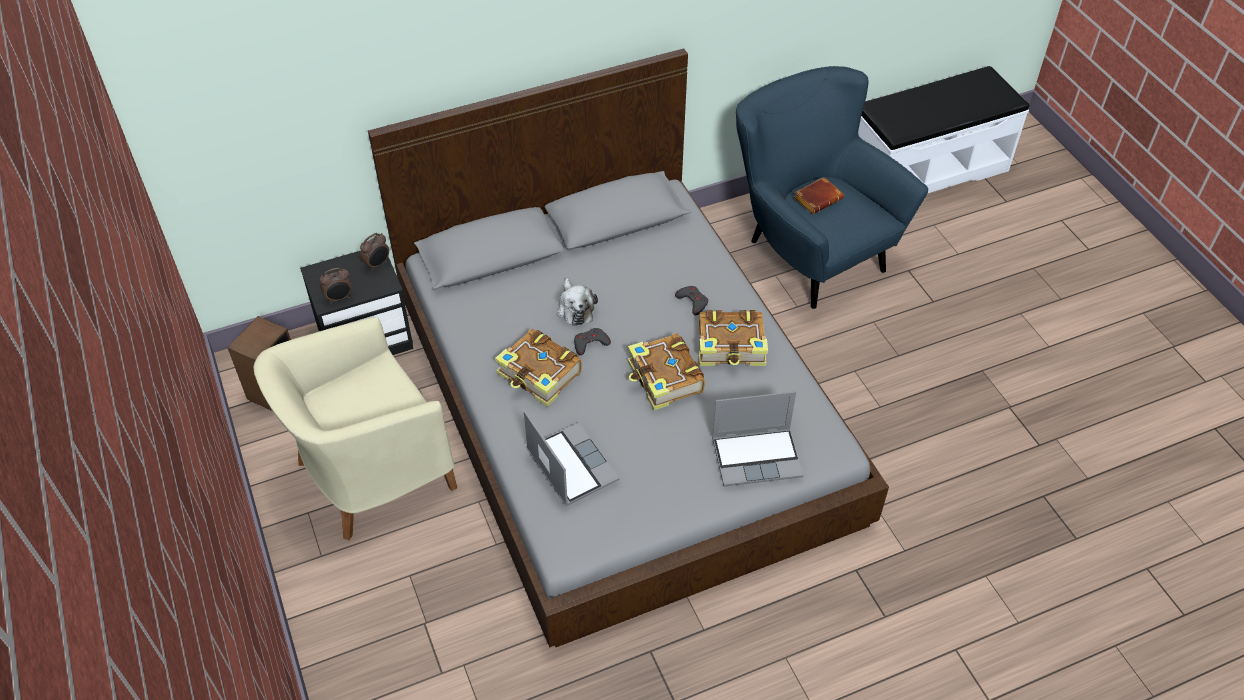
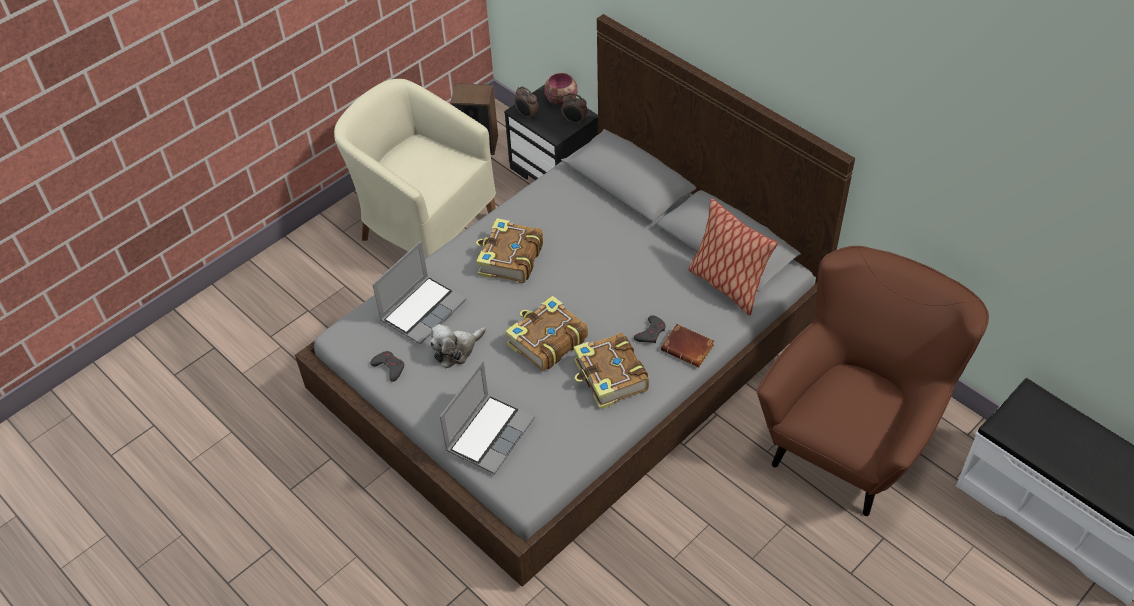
camera: 70 degrees right, 0 degrees up
(337, 265) = (561, 100): none -> bowl
(575, 308) = (596, 256): plush toy -> plush toy (456, 350)
(590, 343) = (561, 279): grey game controller -> grey game controller (389, 367)
(664, 233) = (726, 285): none -> pillow
(757, 456) = (489, 434): laptop -> laptop turned 120 degrees counterclockwise
(808, 251) = (852, 439): blue armchair -> brown armchair
(818, 198) = (855, 388): brown book -> brown book (689, 348)

